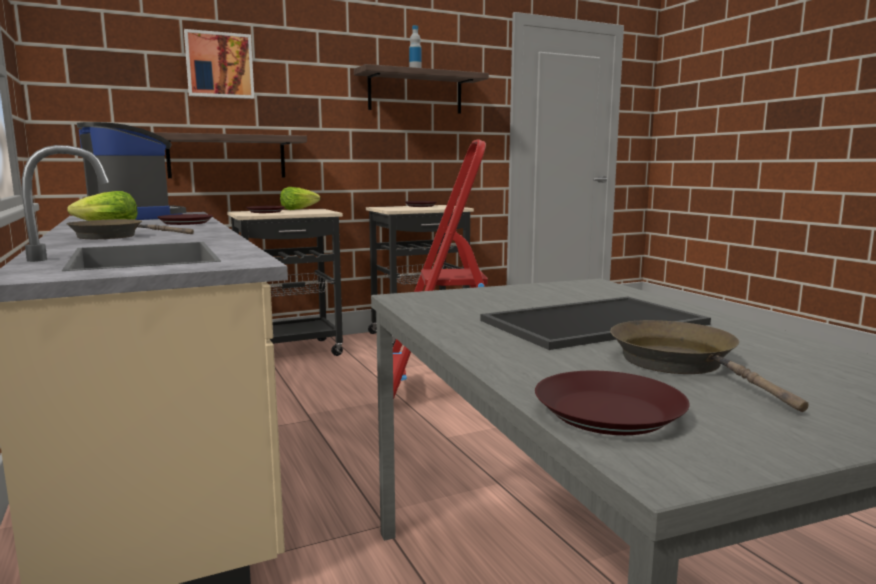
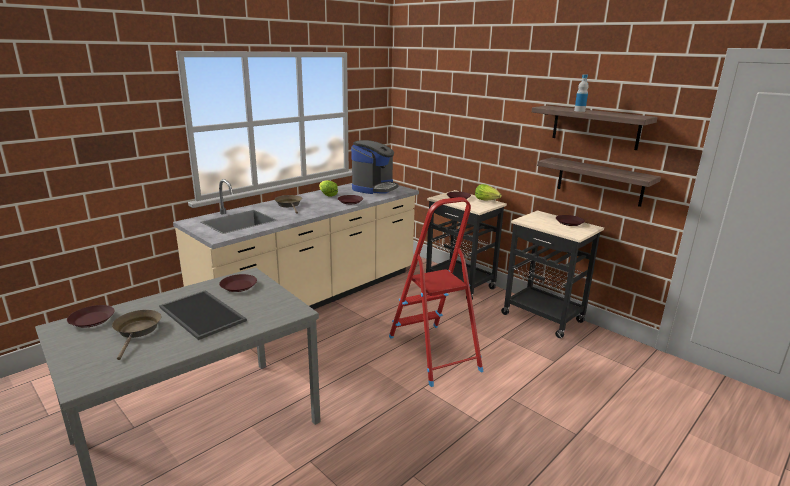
camera: 70 degrees right, 10 degrees up
(219, 65) = (466, 100): picture -> none
(227, 156) = (463, 157): shelf -> shelf (599, 181)
(464, 303) = (238, 286): none -> brown plate
(680, 363) = (137, 331): brown frying pan -> brown frying pan turned 60 degrees counterclockwise

